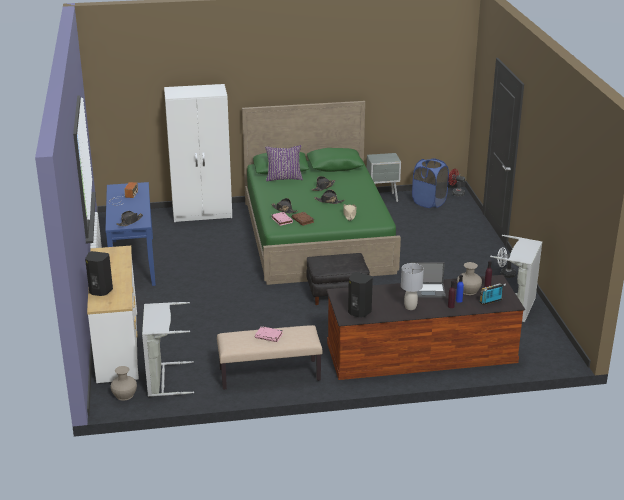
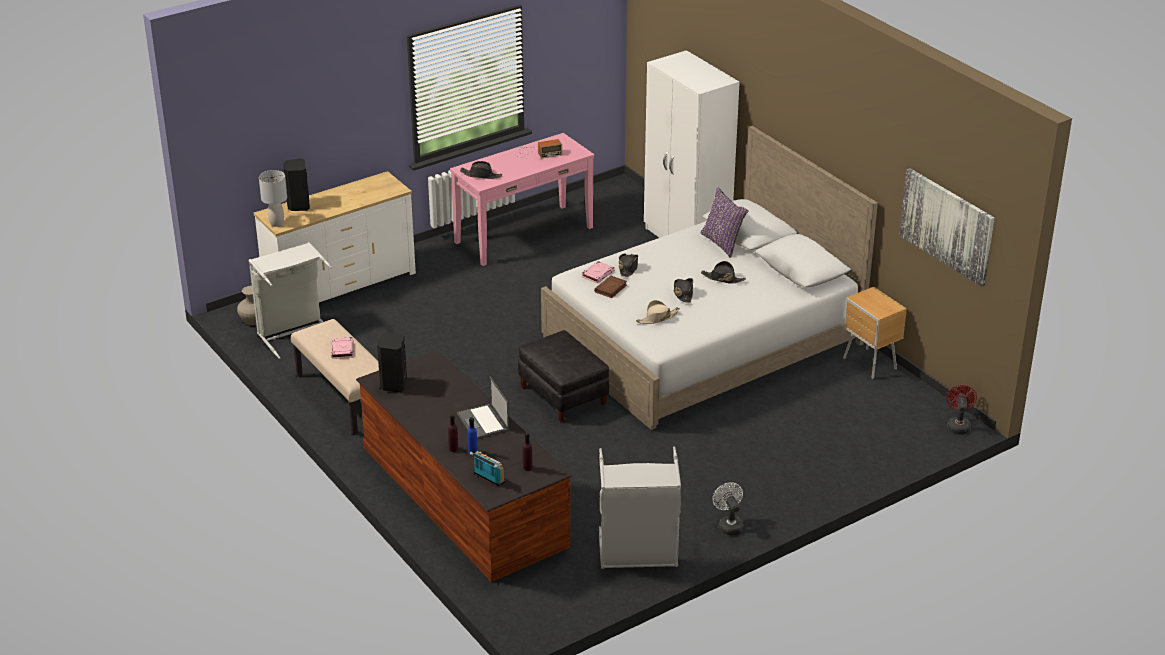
camera: 65 degrees right, 5 degrees up
(133, 262) = (523, 234): blue console table -> pink console table
(317, 236) = (702, 341): green bed -> white bed
(383, 199) = (870, 364): grey nightstand -> brown nightstand
(410, 307) = (431, 418): grey table lamp -> grey table lamp (277, 223)
(418, 87) = (947, 226): none -> picture
(429, 202) = (899, 407): blue laundry basket -> none
(468, 290) = (505, 454): beige vase -> none

